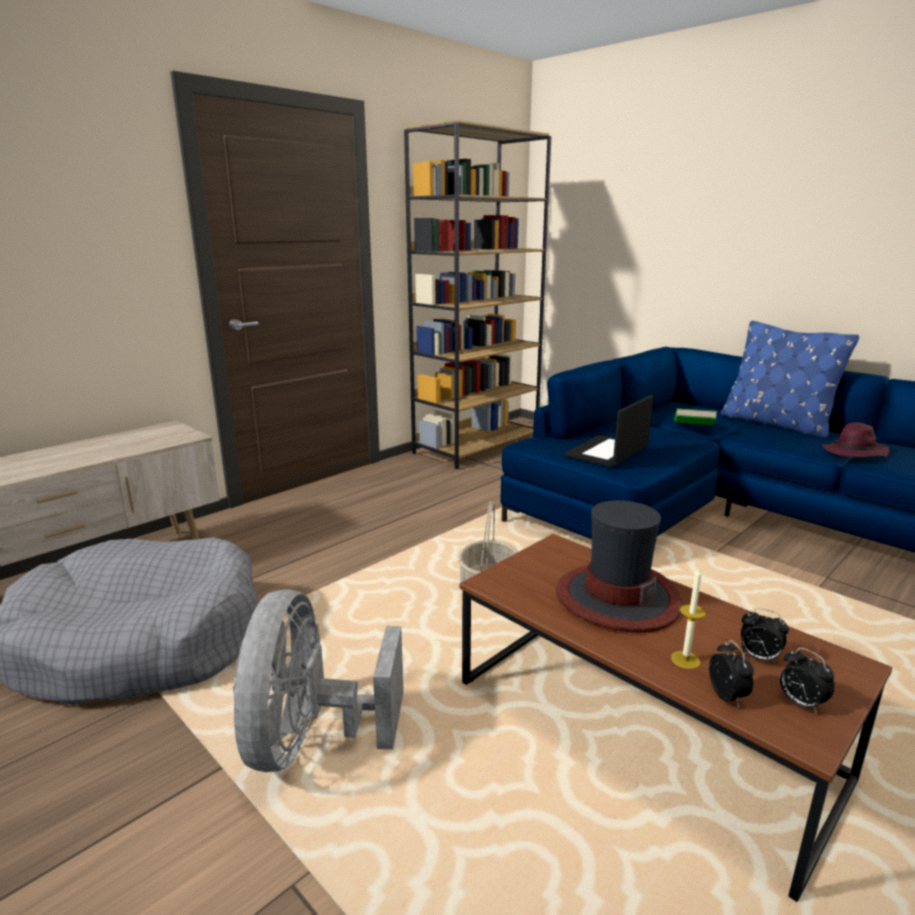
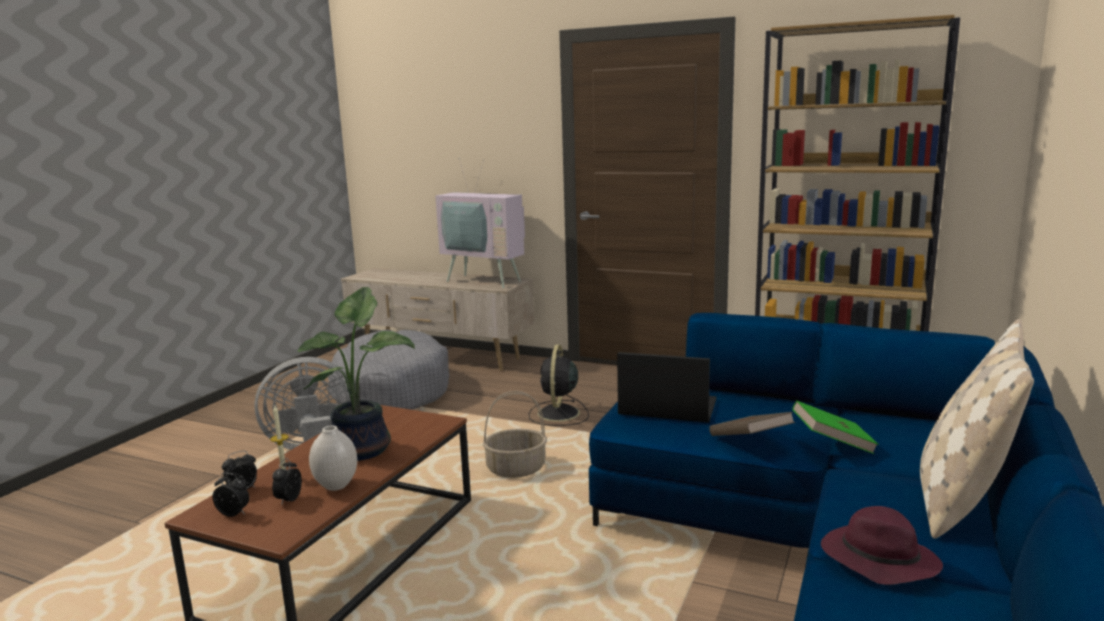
camera: 70 degrees right, 5 degrees down
(131, 438) = (487, 280): none -> television
(375, 541) = (558, 414): none -> black fan
(616, 598) = (364, 448): hat -> potted plant
(684, 444) = (749, 441): none -> brown book
(721, 623) = (335, 486): none -> white vase
(776, 424) = (962, 499): blue pillow -> beige pillow
(800, 703) = (234, 514): alarm clock -> alarm clock turned 75 degrees clockwise

